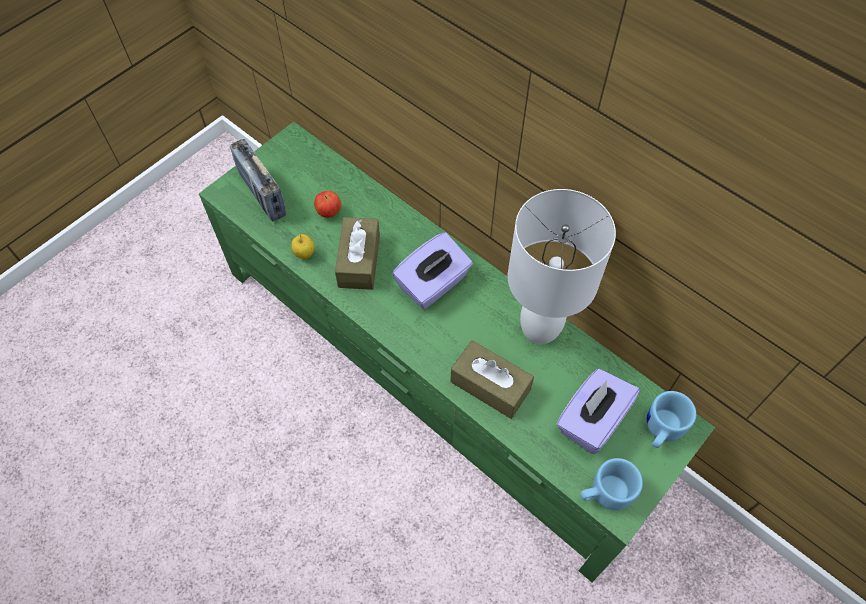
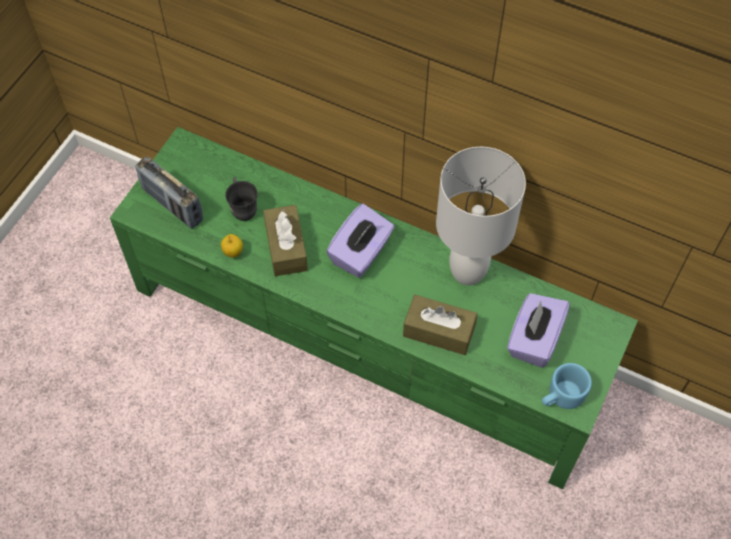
camera: 15 degrees left, 0 degrees up
(329, 212) = (242, 208): apple -> grey mug
(660, 430) = (593, 334): blue mug -> none

